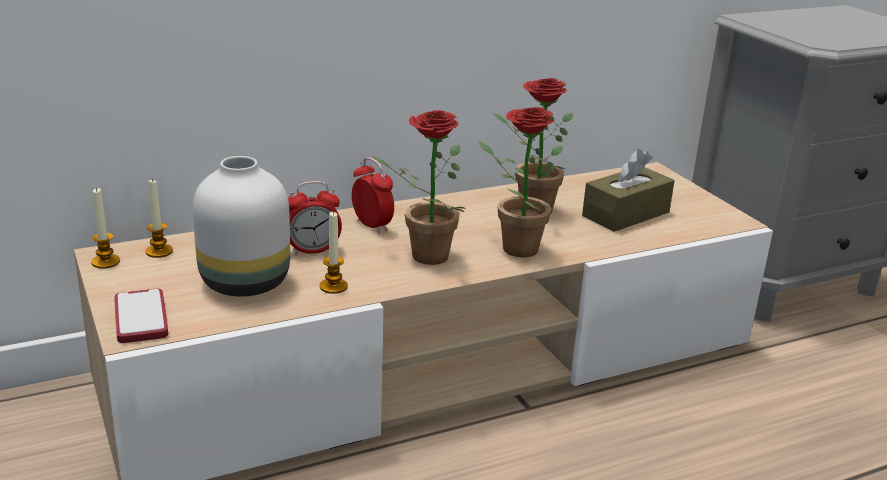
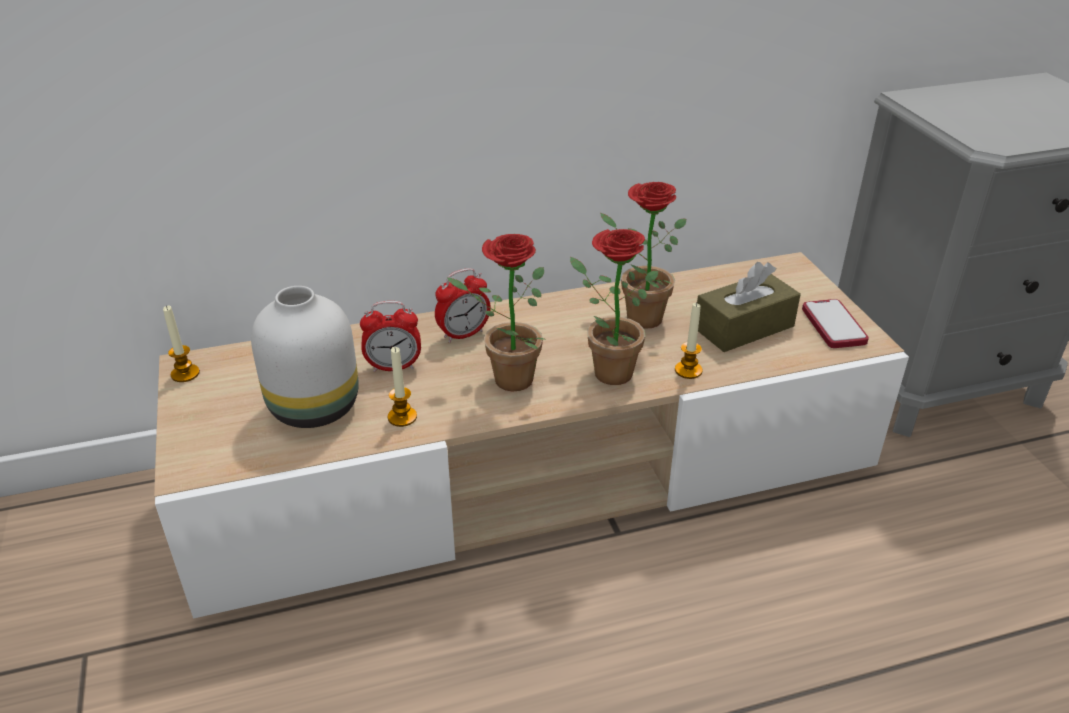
camera: 10 degrees right, 10 degrees up
(141, 318) = (201, 450): phone -> phone (833, 325)
(159, 251) = (240, 362): candle -> candle (688, 370)
(372, 225) = (463, 334): alarm clock -> alarm clock turned 90 degrees clockwise

